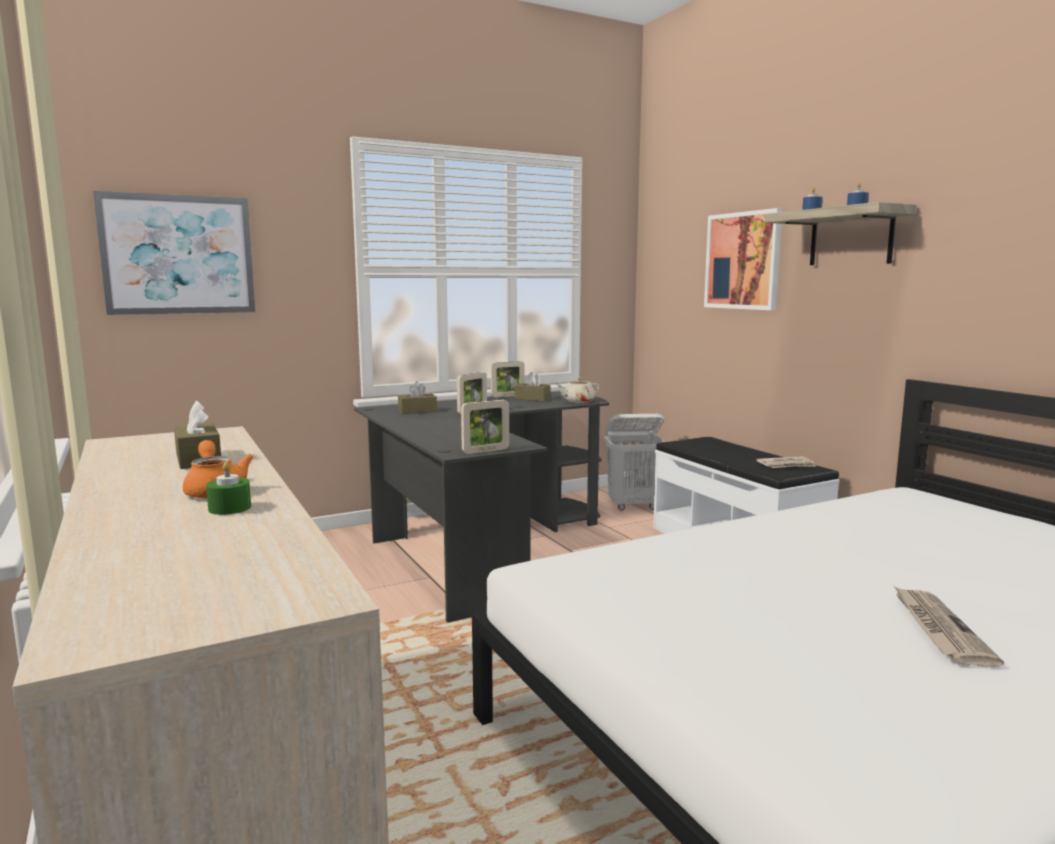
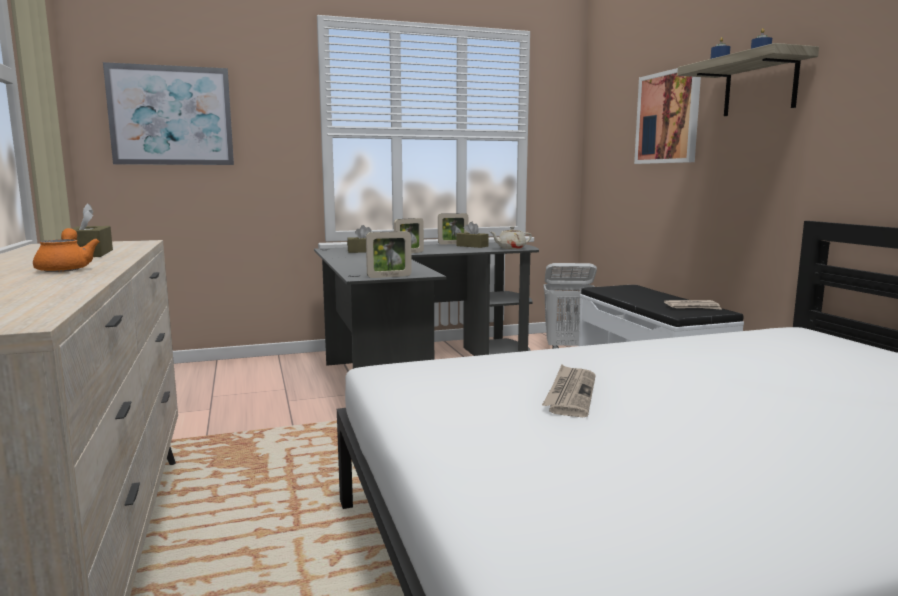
camera: 10 degrees right, 0 degrees up
(229, 508) = (56, 277): green candle -> none
(938, 628) = (736, 436): newspaper -> newspaper (570, 393)

